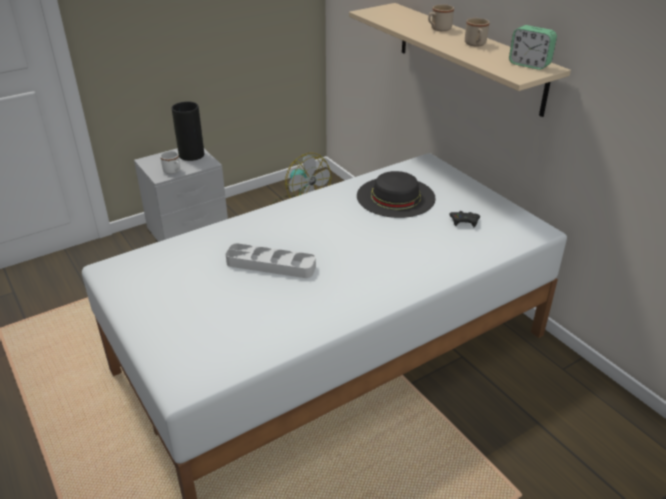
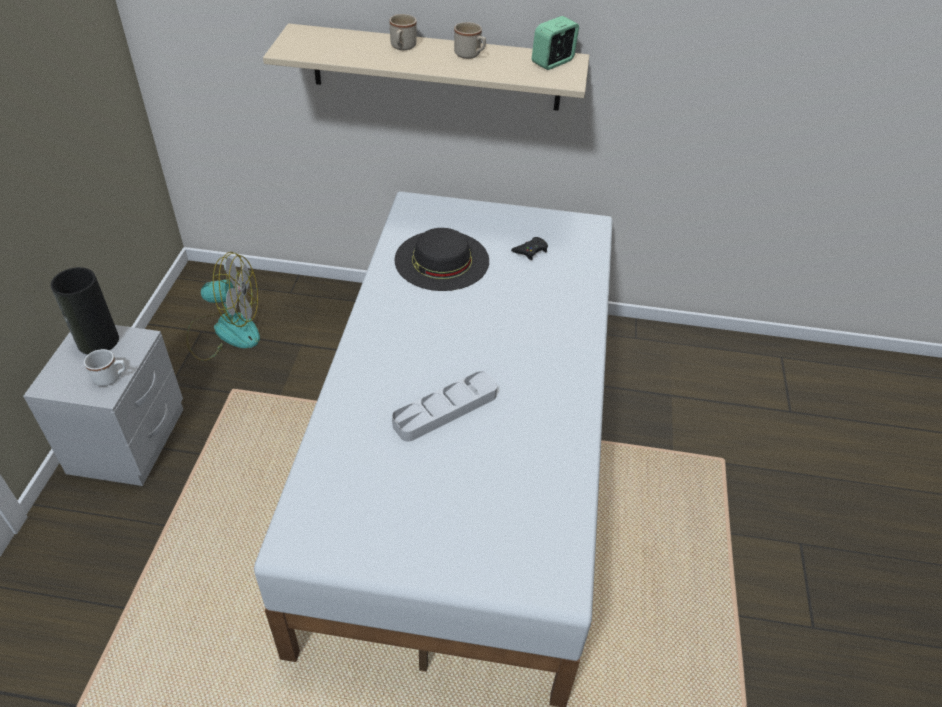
camera: 50 degrees left, 10 degrees up
(529, 64) = (553, 62): alarm clock -> alarm clock turned 150 degrees clockwise

